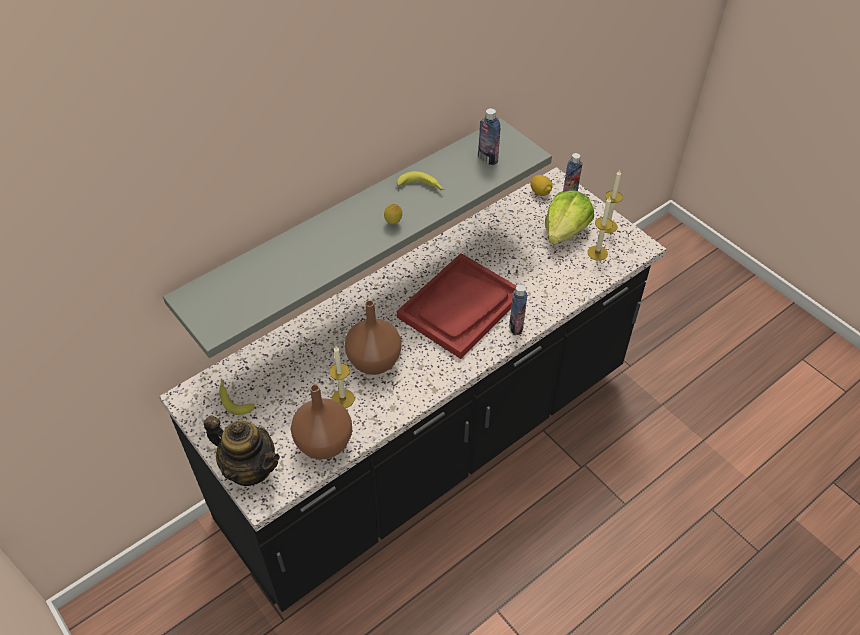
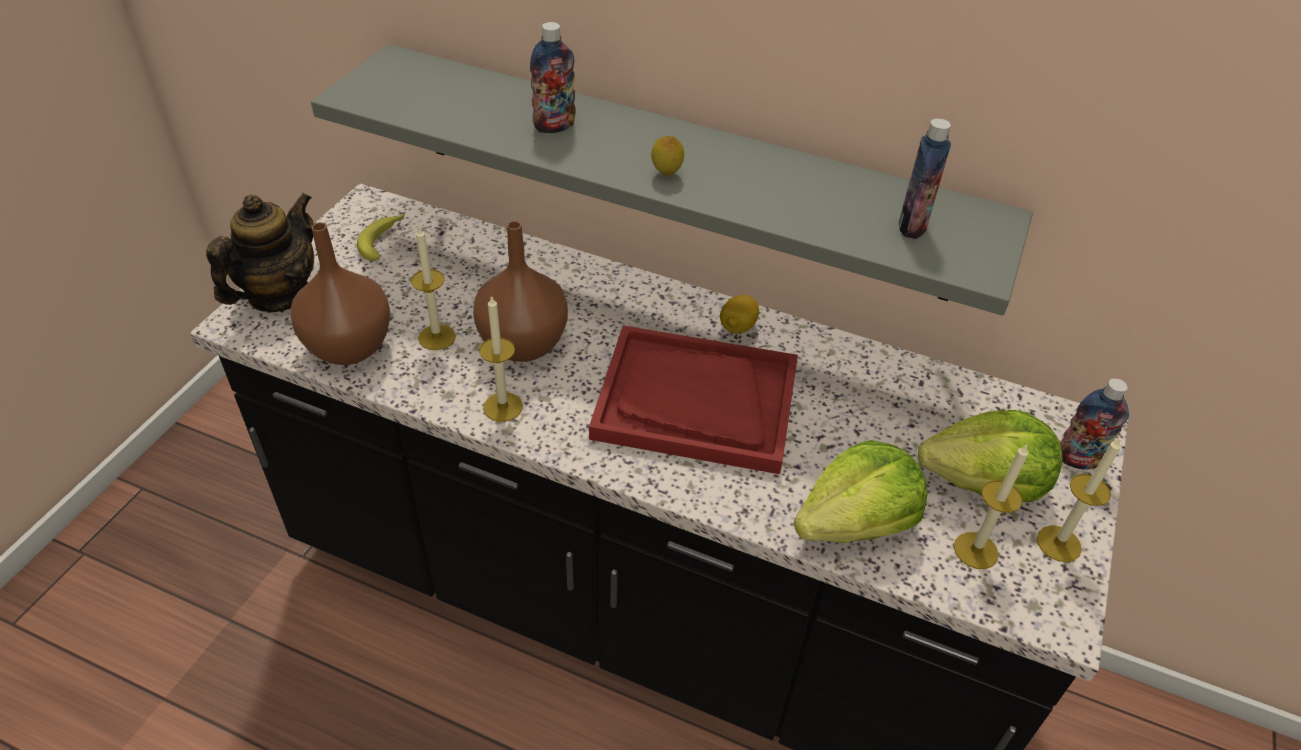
camera: 60 degrees right, 5 degrees down
(250, 468) = (279, 295): teapot -> teapot turned 150 degrees counterclockwise
(416, 386) = (503, 407): none -> candle
(422, 187) = (772, 178): banana -> none
(516, 326) = (706, 488): bottle -> bottle (554, 126)
(540, 192) = (1041, 416): lemon -> lemon (737, 327)
(563, 283) = (856, 522): none -> lettuce

